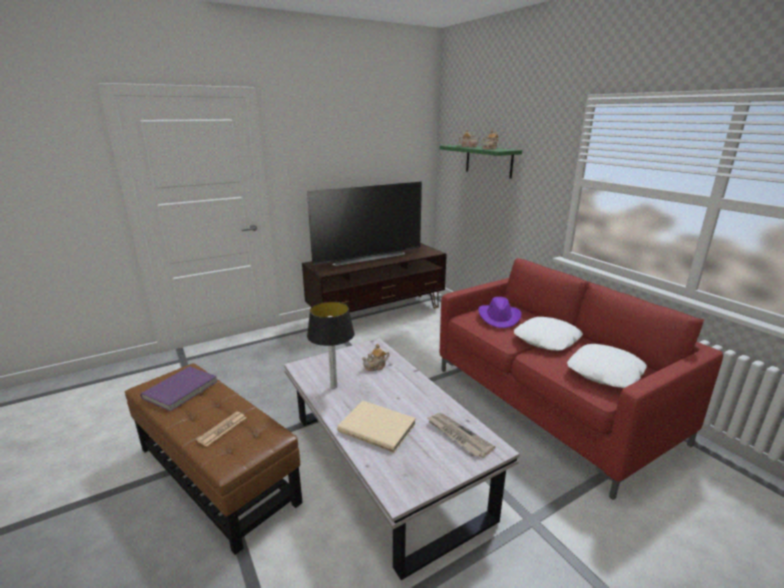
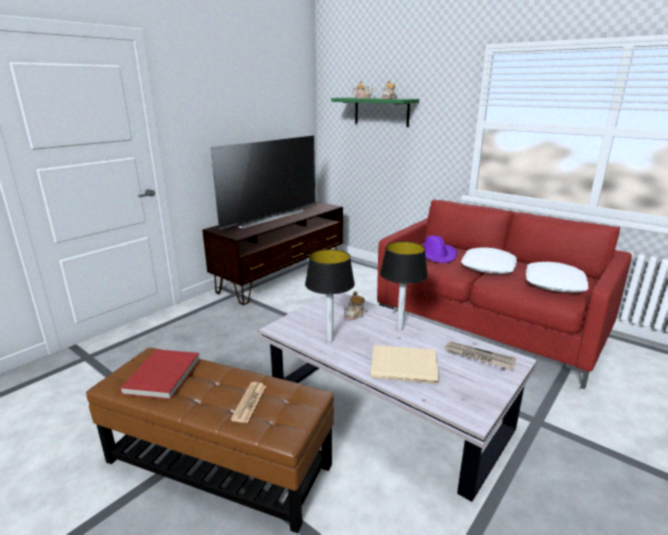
camera: 20 degrees left, 0 degrees up
(181, 390) = (164, 376): purple book -> red book
(407, 388) = (400, 328): none -> table lamp

